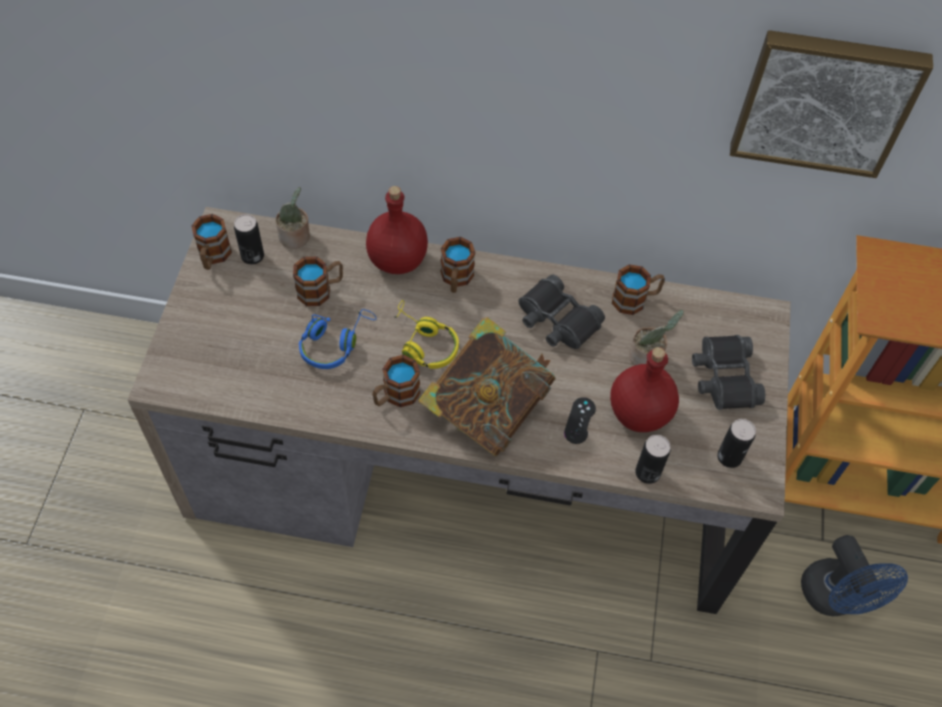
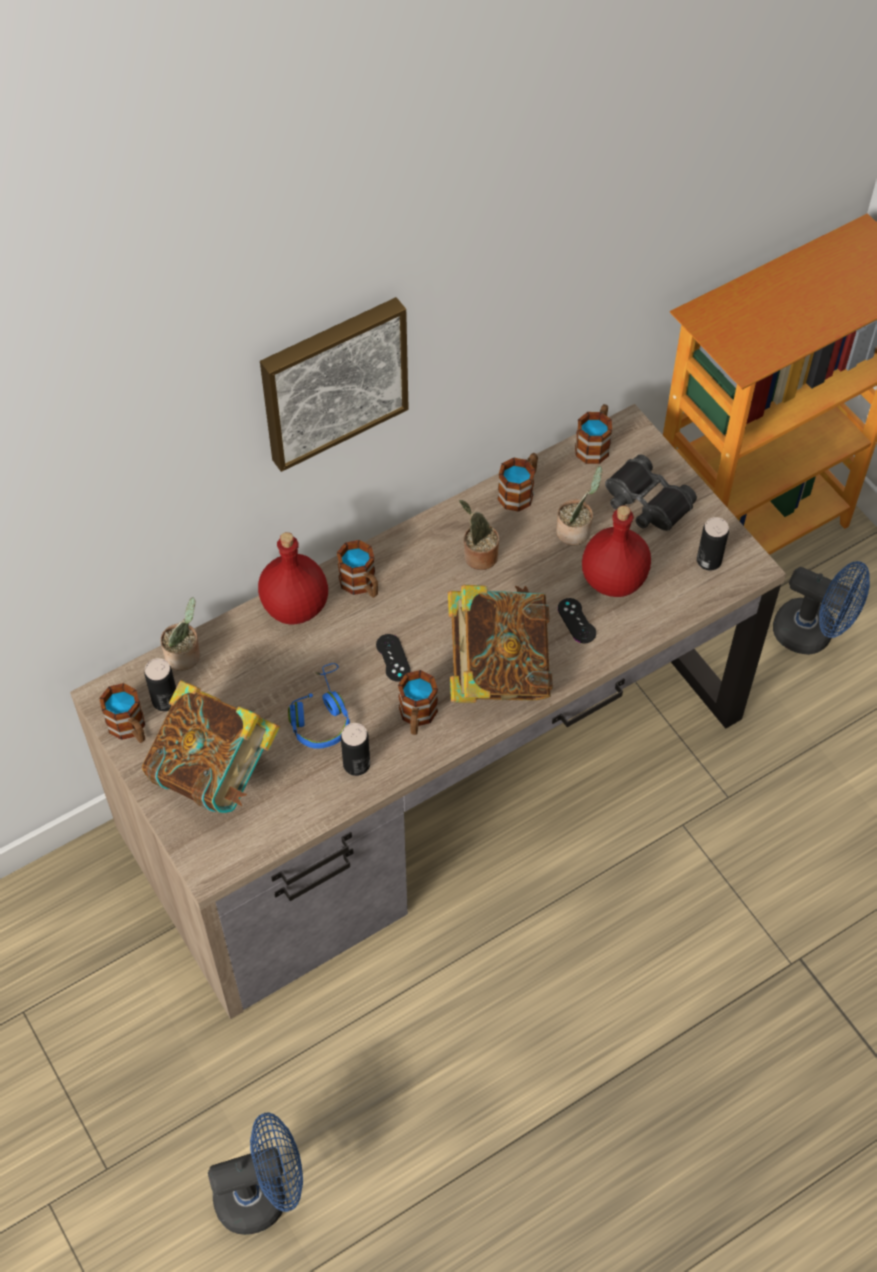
camera: 40 degrees left, 0 degrees up
(88, 643) = (262, 1193): none -> blue fan
(231, 325) = (215, 771): none -> book
(320, 290) = (258, 682): mug -> mug (594, 444)
(423, 343) = (393, 658): yellow headphones -> black game controller
(557, 320) = (478, 556): black binoculars -> potted plant
(647, 472) = (664, 620): can -> can (356, 764)
(825, 101) = (613, 221): picture -> picture (332, 380)

